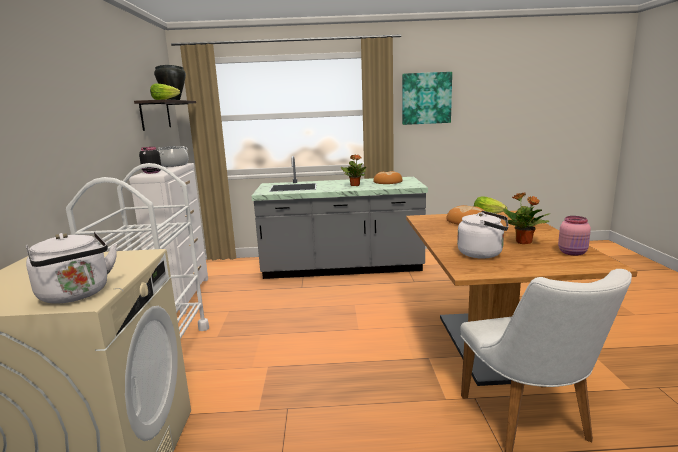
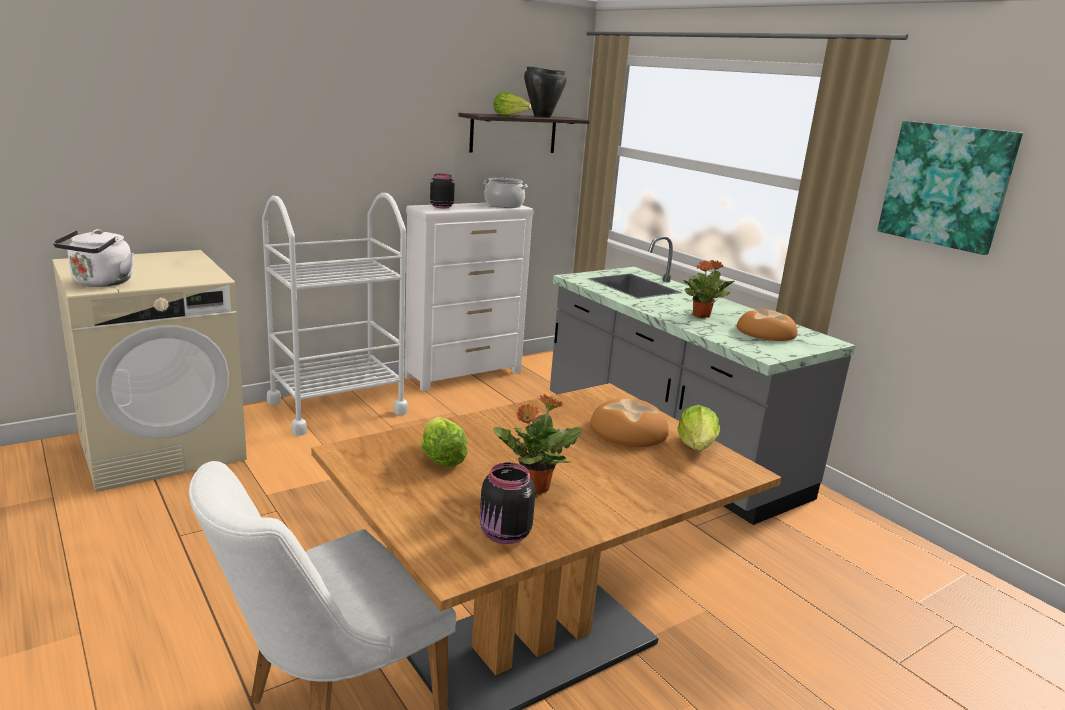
camera: 55 degrees right, 5 degrees up
(483, 253) = (441, 457): white kettle -> lettuce
(573, 253) = (504, 535): pink jar -> black jar

